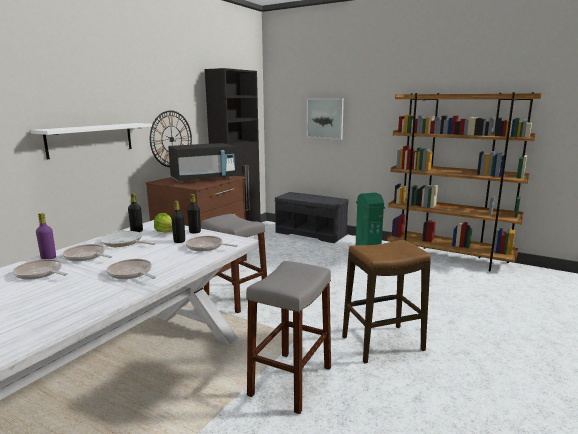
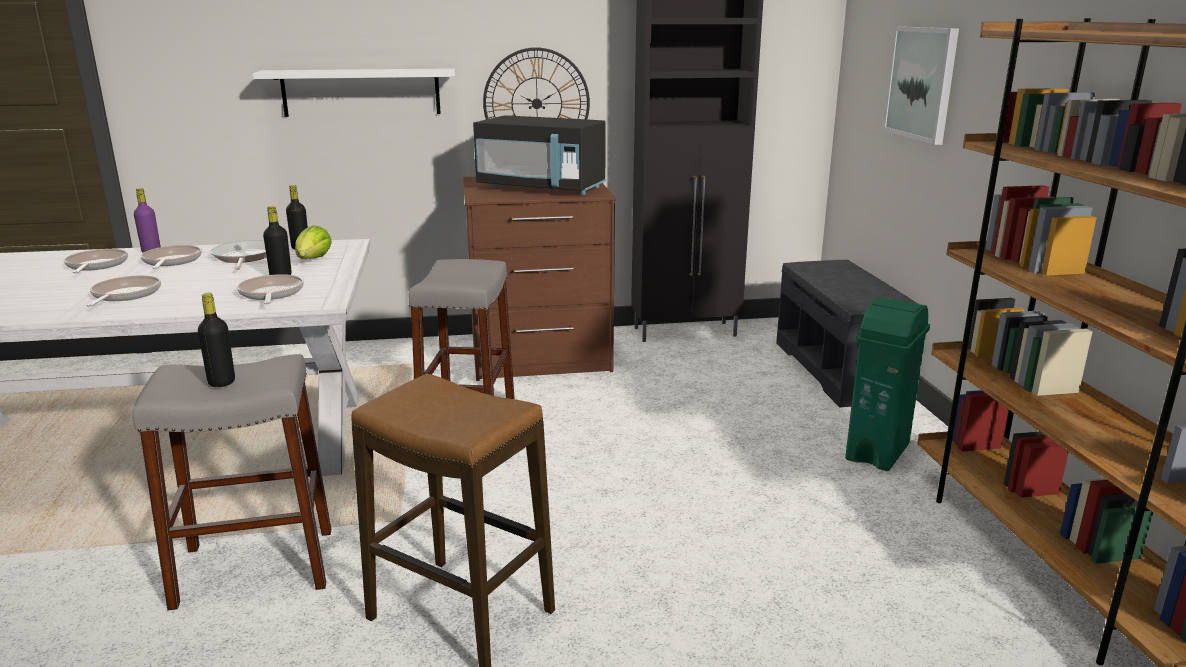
camera: 50 degrees right, 5 degrees up
(195, 232) = (335, 270): black bottle -> black bottle (221, 382)

